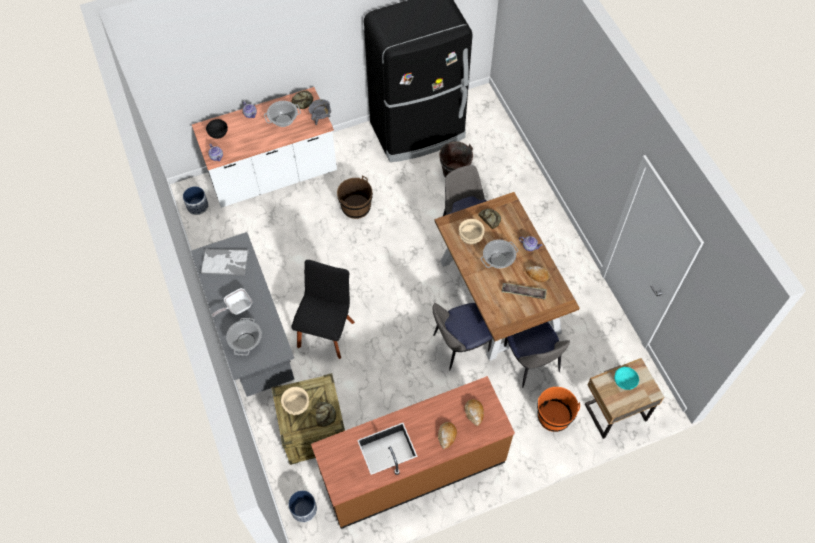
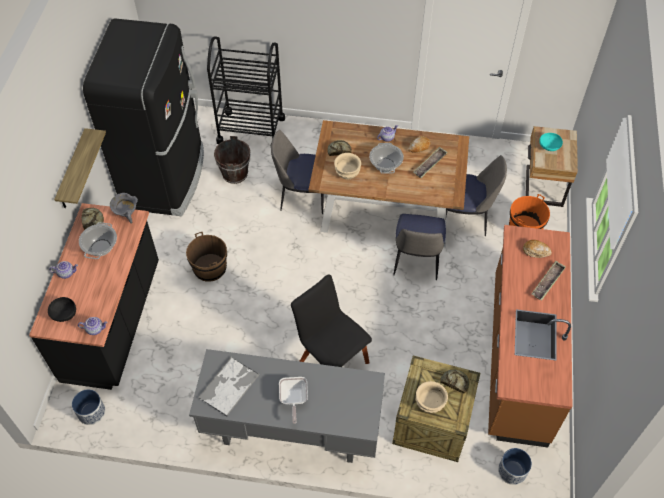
camera: 60 degrees left, 5 degrees down
(246, 341) = (339, 409): cooking pot -> none
(273, 175) = (113, 321): white counter -> black counter
(317, 61) = (73, 171): none -> shelf
(447, 436) = (548, 282): bread -> tray
(507, 159) = (251, 130): none -> black cart

